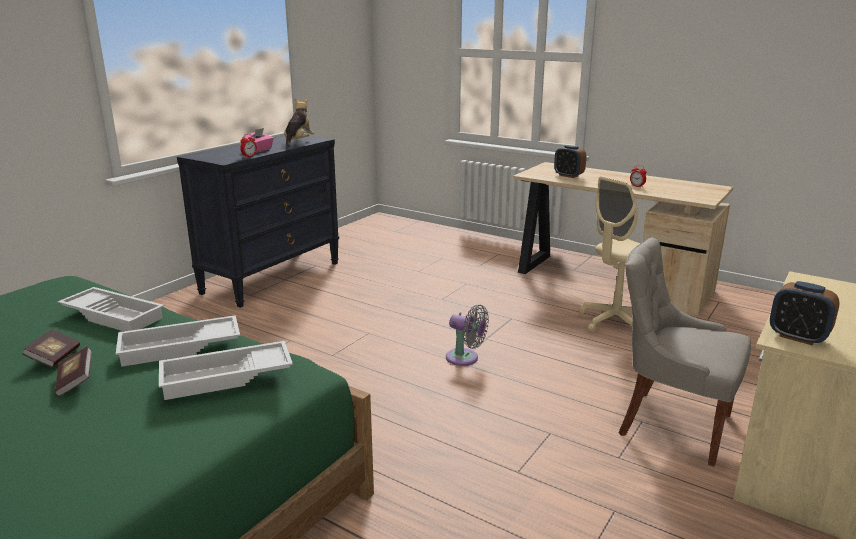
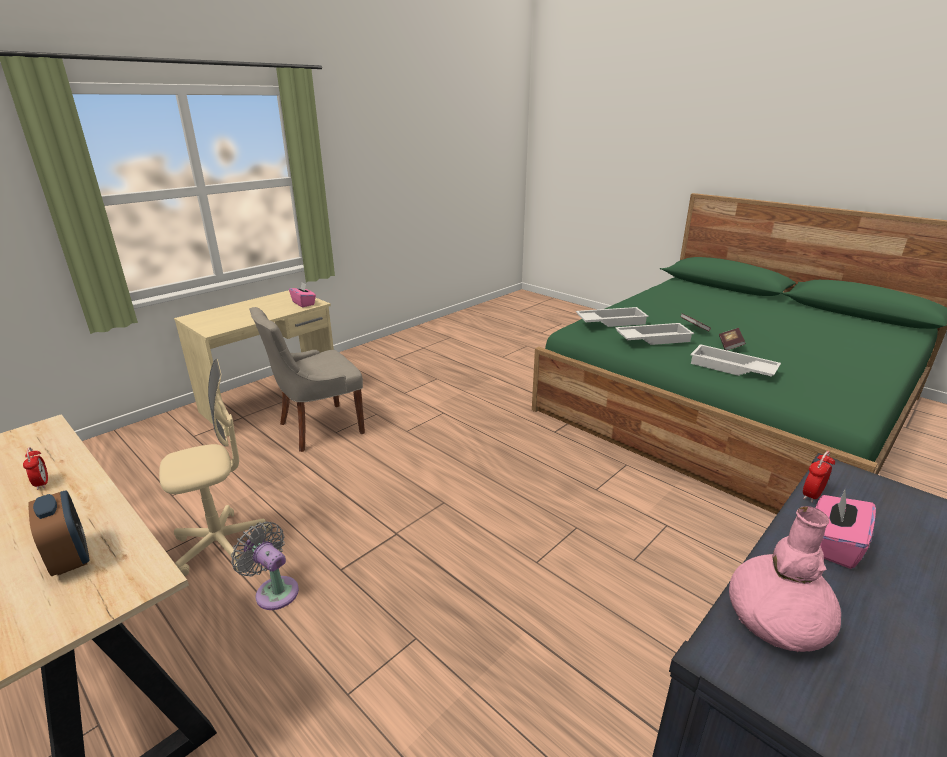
camera: 170 degrees left, 5 degrees up
(298, 142) = (775, 620): plush toy -> pink vase
(465, 358) = (434, 505): grey fan -> grey fan (274, 590)
(671, 424) = (318, 428): grey chair -> grey chair turned 105 degrees clockwise
(798, 337) = (304, 303): alarm clock -> pink tissue box

